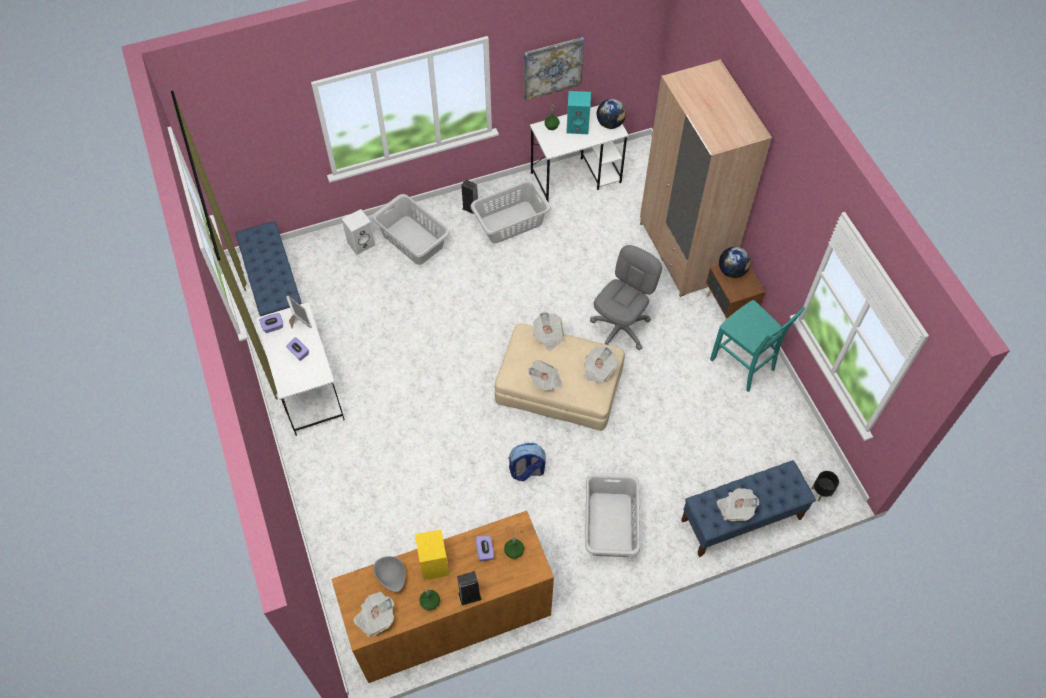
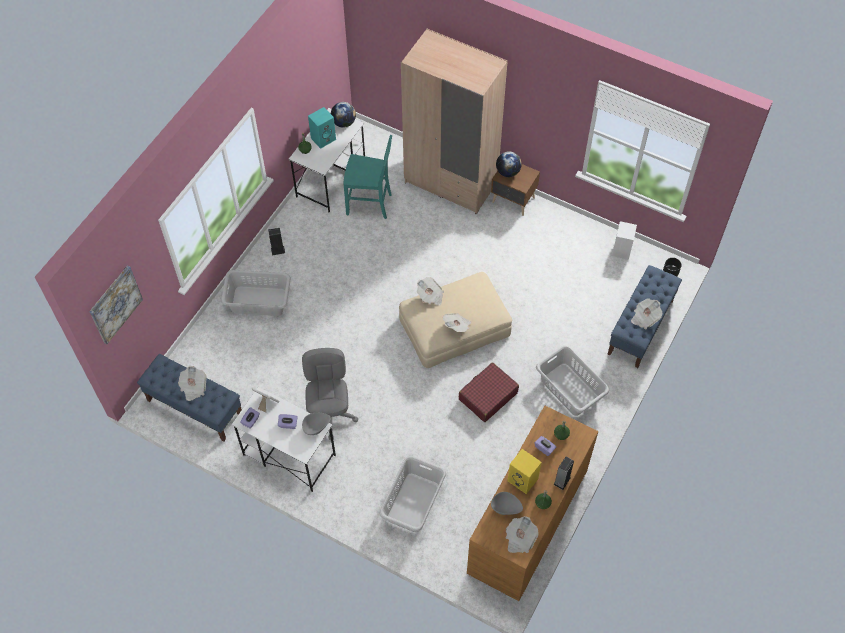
camera: 40 degrees left, 0 degrees up
(318, 374) = (316, 428): none -> grey bowl
(361, 243) = (222, 329): white speaker -> white speaker (621, 249)
(510, 222) = (315, 241): grey laundry basket -> grey laundry basket (412, 502)
(526, 471) = (487, 396): backpack -> red suitcase
(552, 68) = (291, 105): picture -> picture (115, 304)
(598, 370) = (483, 295): newspaper -> newspaper (193, 387)
(620, 328) = (459, 261): grey office chair -> grey office chair (330, 414)
(743, 365) = (555, 231): turquoise chair -> turquoise chair (370, 204)

